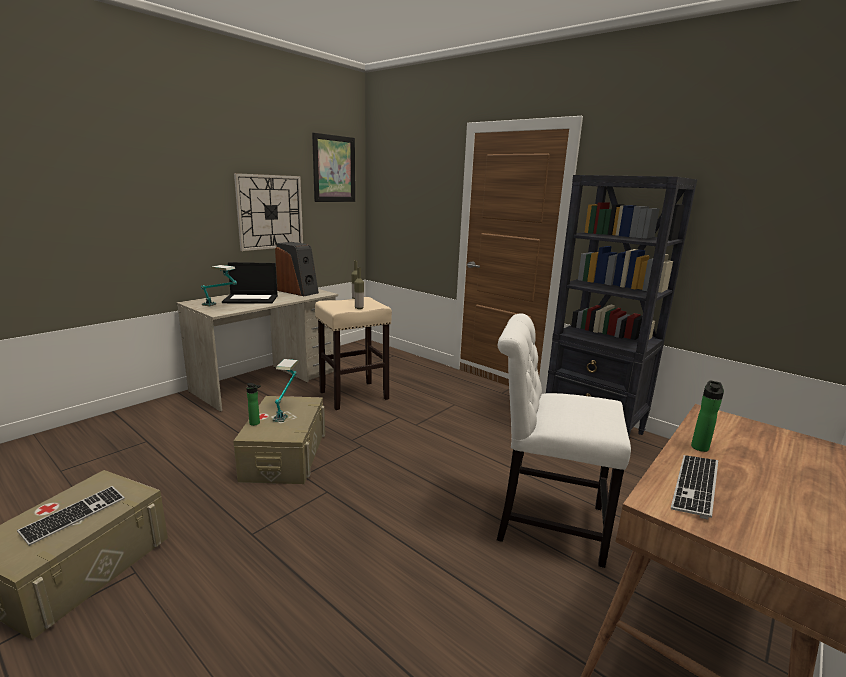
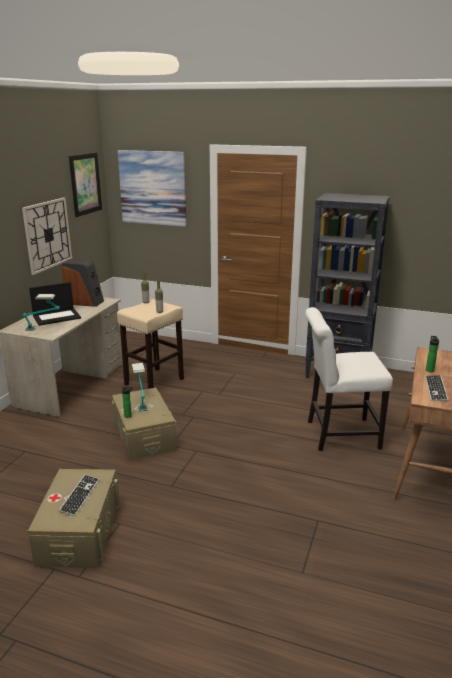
camera: 20 degrees left, 5 degrees up
(407, 179) = (153, 188): none -> picture

